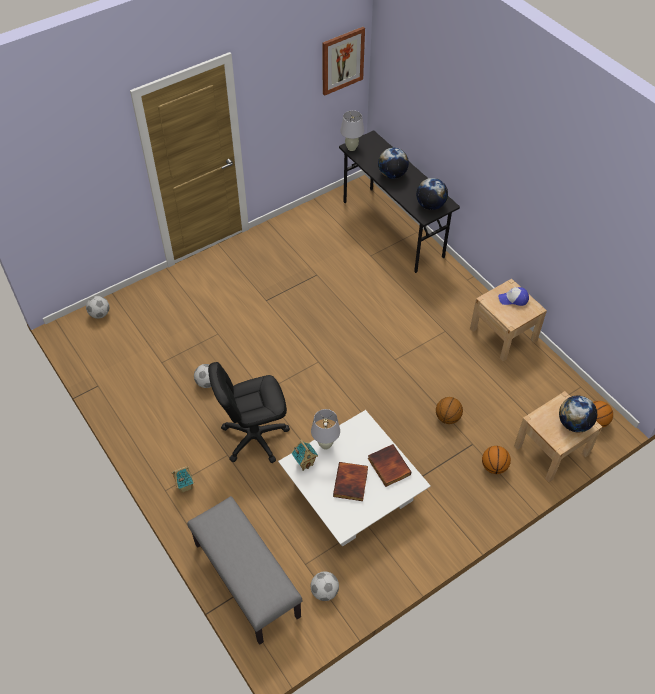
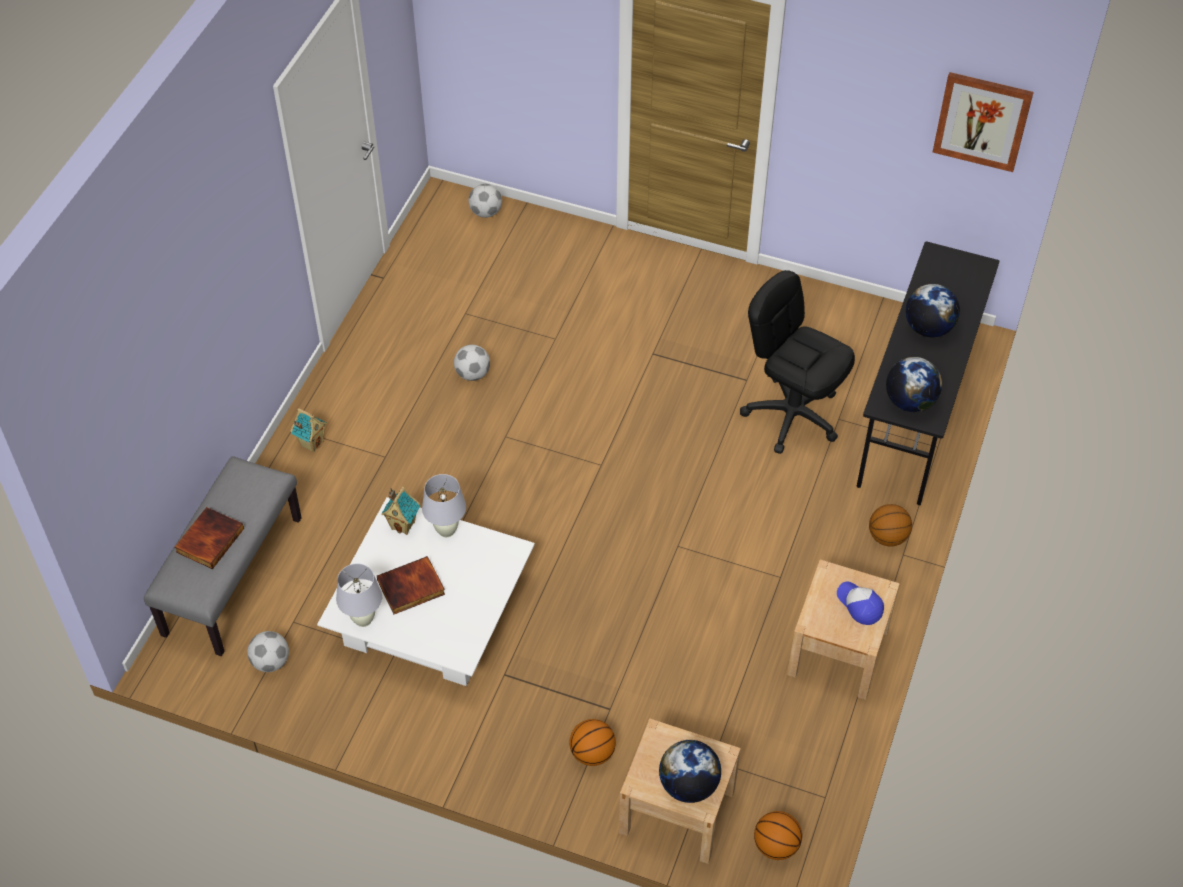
camera: 55 degrees right, 0 degrees up
(254, 437) = (431, 468): black office chair -> black office chair (792, 415)
(351, 148) = (935, 256): white table lamp -> white table lamp (363, 619)
(388, 466) = (465, 614): book -> book (209, 539)
(447, 417) = (630, 657): basketball -> basketball (888, 537)

